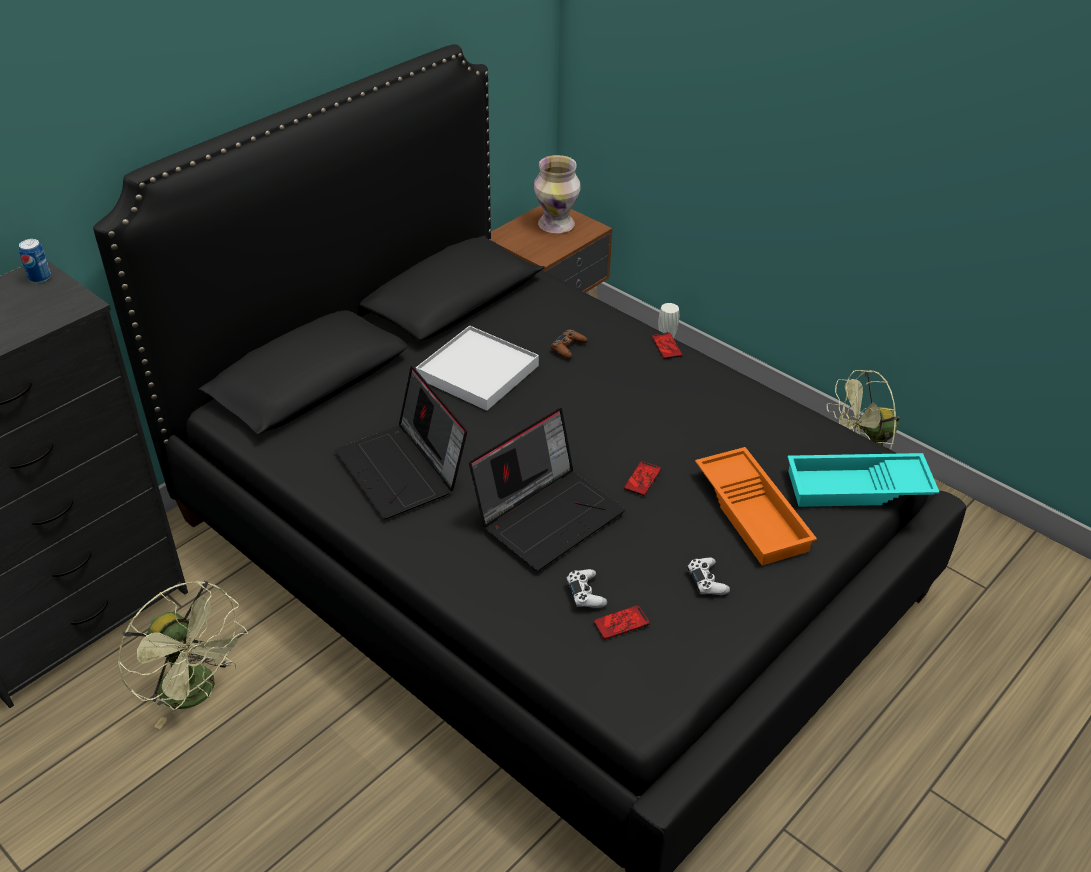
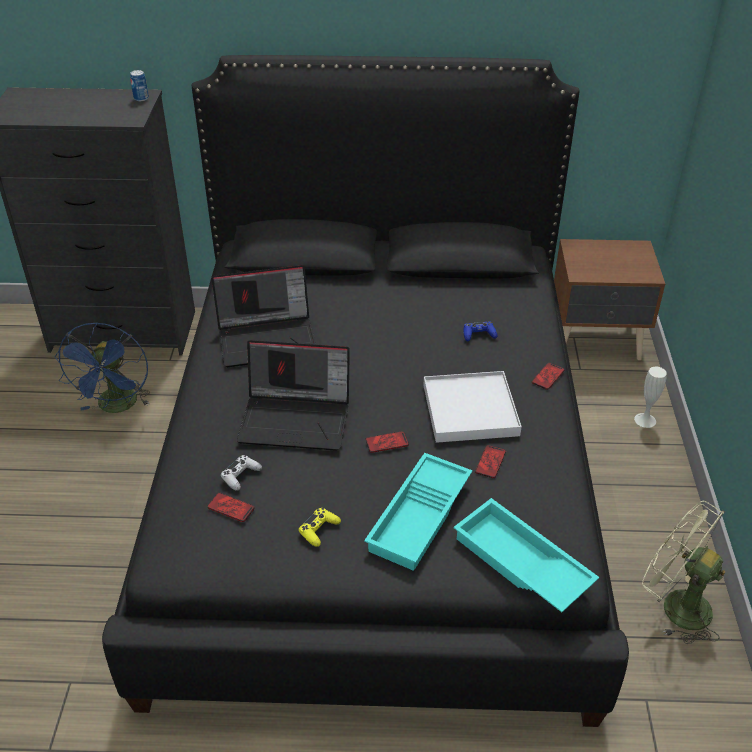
camera: 50 degrees right, 0 degrees up
(197, 693) = (117, 407): green fan -> blue fan
(403, 470) = (268, 338): laptop -> laptop turned 120 degrees counterclockwise
(477, 372) = (399, 312): white tray -> white tray (470, 410)
(556, 225) = (625, 259): vase -> none
(568, 348) = (479, 335): brown game controller -> blue game controller
(707, 581) = (319, 530): white game controller -> yellow game controller
(731, 436) = (490, 462): none -> phone
(754, 512) = (421, 518): orange tray -> turquoise tray

